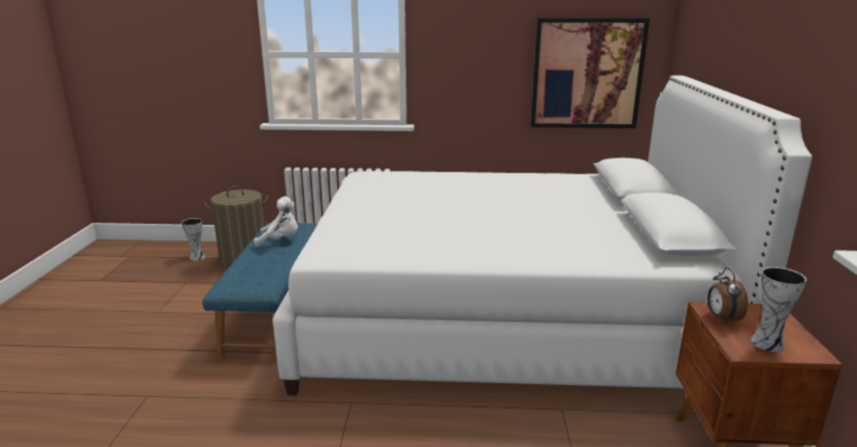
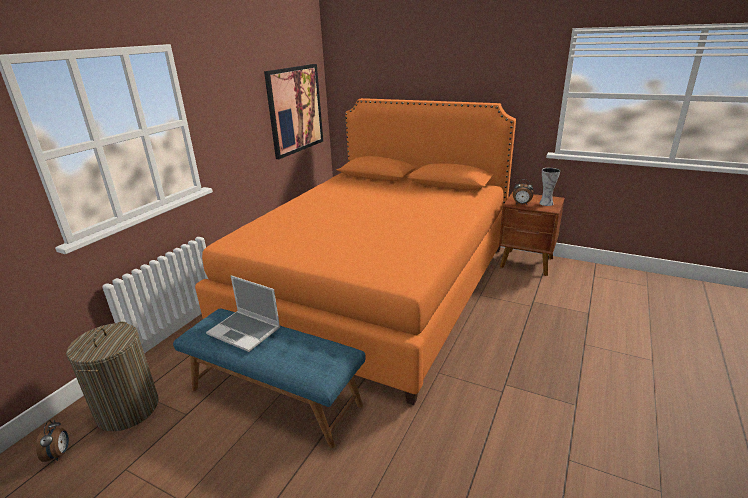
camera: 65 degrees left, 5 degrees up
(197, 257) = (59, 454): vase -> alarm clock
(280, 240) = (245, 331): white plush toy -> laptop
(501, 318) = (376, 287): white bed -> orange bed

